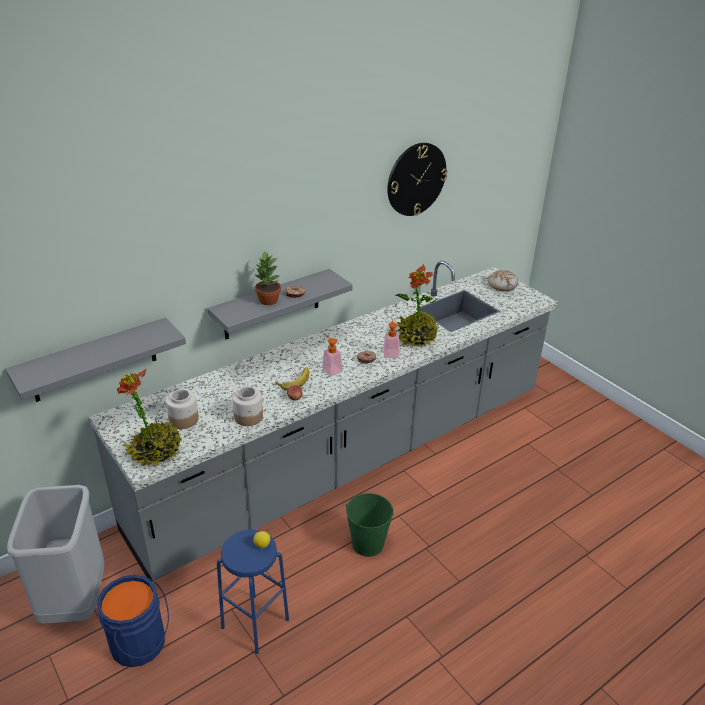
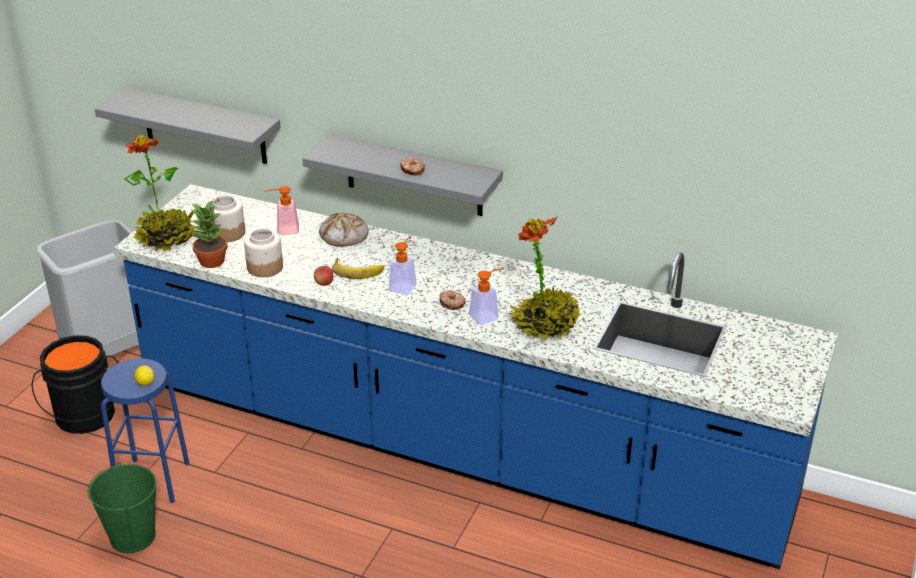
camera: 60 degrees right, 0 degrees up
(141, 644) = (85, 417): blue bucket -> black bucket
(210, 394) = (283, 230): none -> soap dispenser
(268, 300) = (380, 160): potted plant -> potted plant (211, 261)
(349, 459) = (458, 446): grey counter -> blue counter
(367, 543) = (324, 519): green bucket -> green bucket (133, 536)
(416, 179) = (664, 105): wall clock -> none
(502, 285) = (789, 357): bread -> bread (344, 236)

